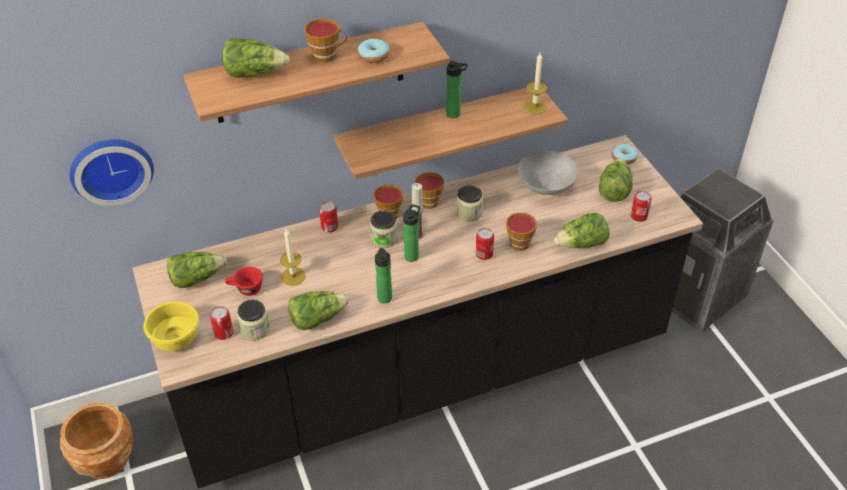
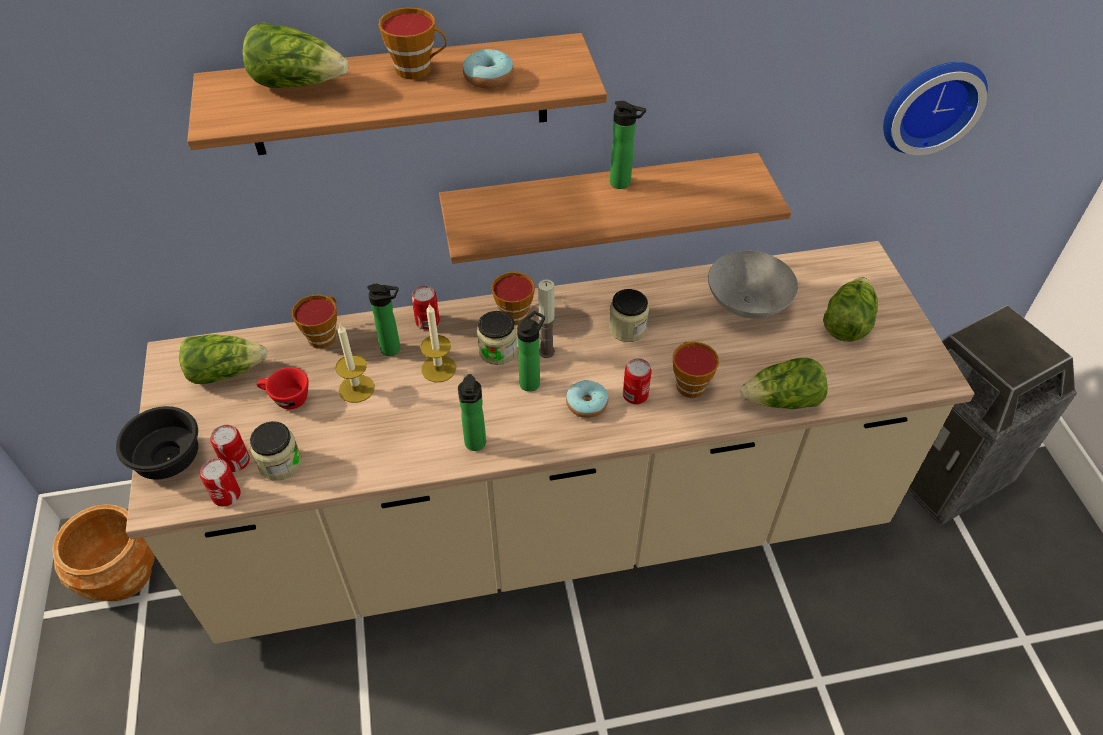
camera: 10 degrees right, 5 degrees up
(111, 168) = (98, 202): wall clock -> wall clock (930, 104)
(174, 339) = (166, 460): yellow bowl -> black bowl
(311, 248) = (394, 349): none -> bottle
(317, 318) = (371, 460): lettuce -> none
(424, 374) = (551, 524): black counter -> beige counter
(430, 200) = (576, 301): cup -> cup (324, 335)
(535, 106) = (744, 186): candle -> candle (438, 369)
(624, 158) = (870, 275): donut -> donut (586, 404)
(639, 216) = (877, 369): can -> can (226, 495)

